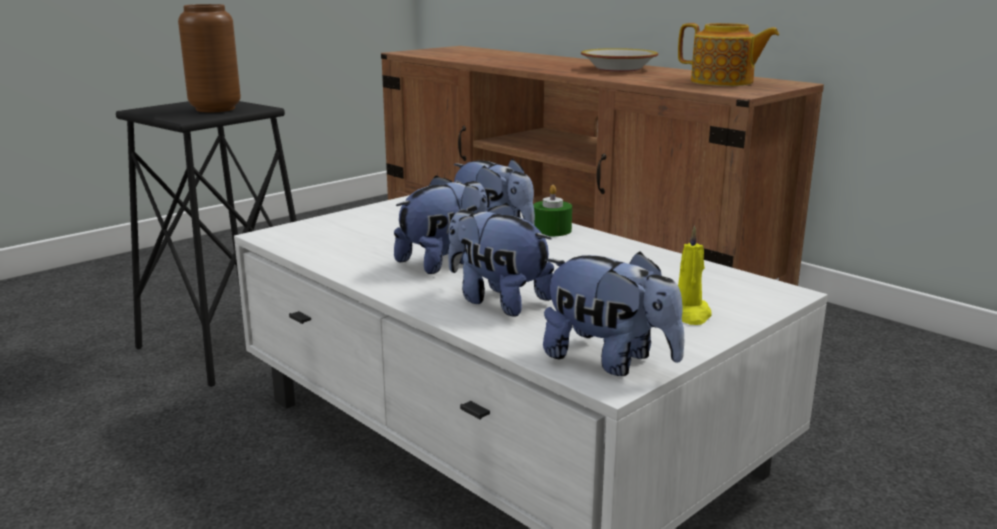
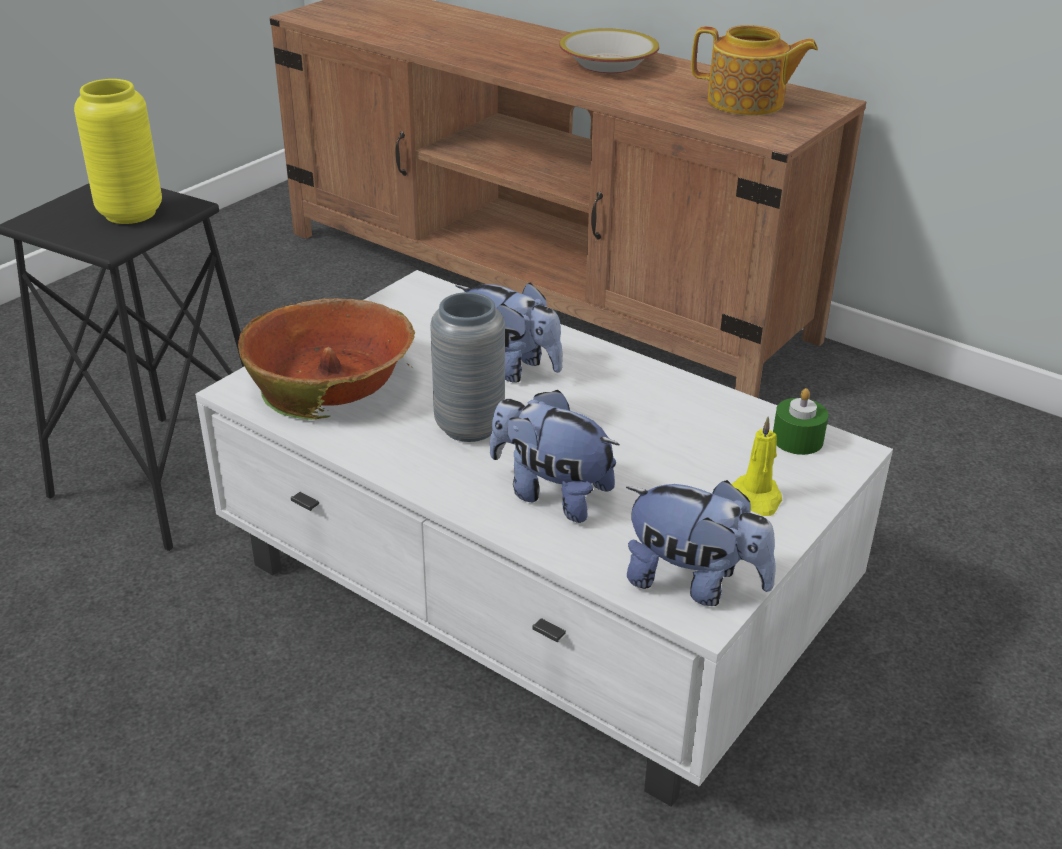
camera: 10 degrees left, 15 degrees up
(215, 109) = (130, 213): brown vase -> yellow vase
(344, 235) = (331, 382): none -> bowl
(444, 262) = (469, 427): plush toy -> grey vase
(552, 230) = (574, 354): green candle -> green candle (797, 439)

